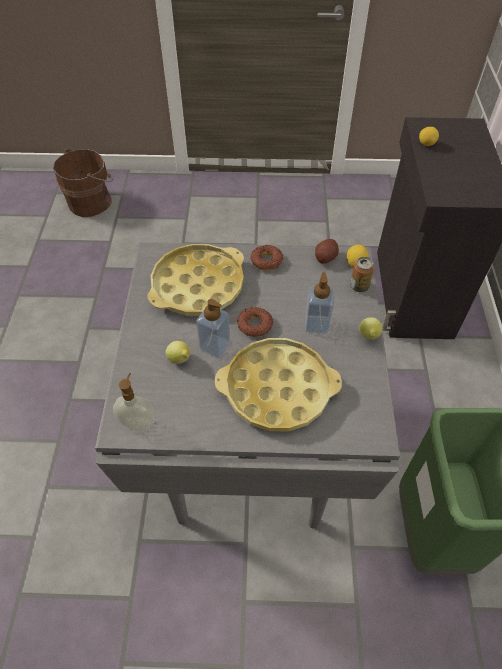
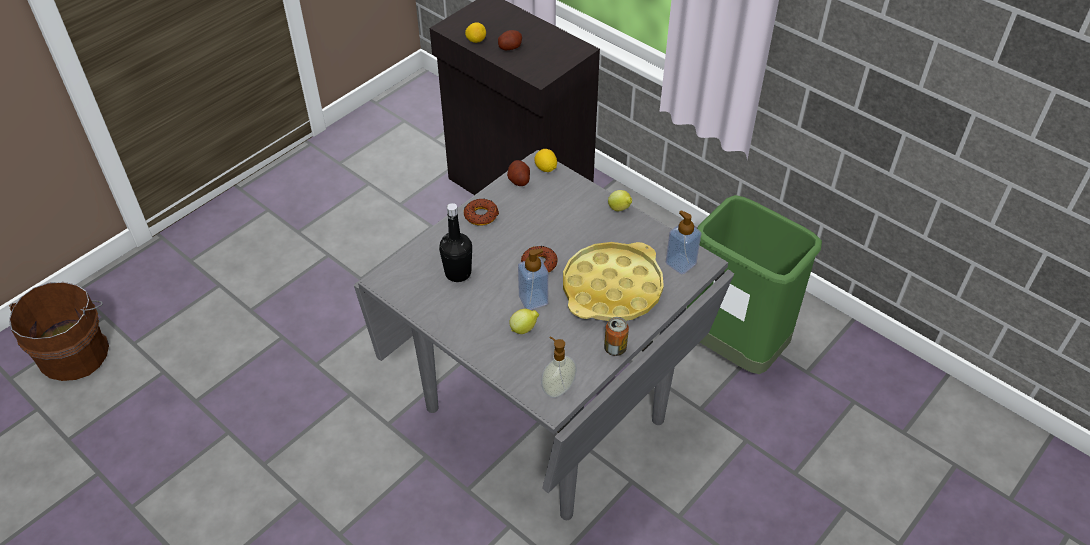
camera: 50 degrees left, 5 degrees down
(197, 285) = (458, 273): yellow tray -> black bottle
(316, 324) = (578, 229): soap dispenser -> soap dispenser (680, 263)
(359, 286) = (569, 182): can -> can (615, 348)
(445, 163) = (510, 47): none -> potato

